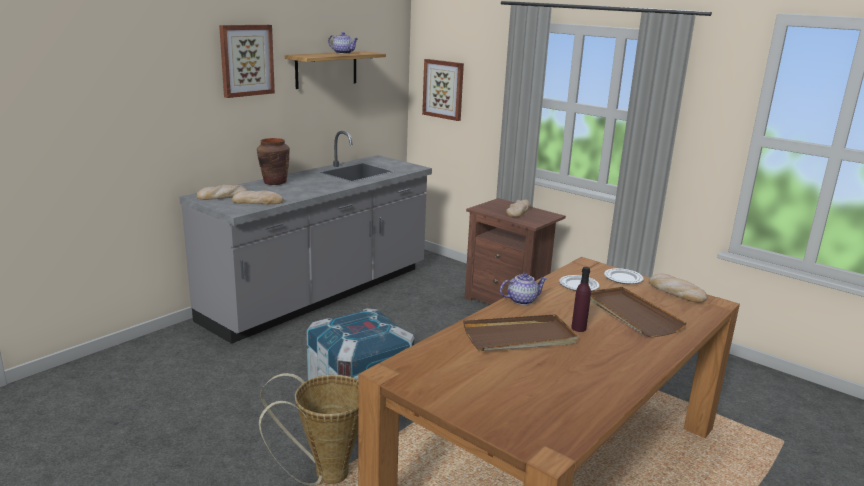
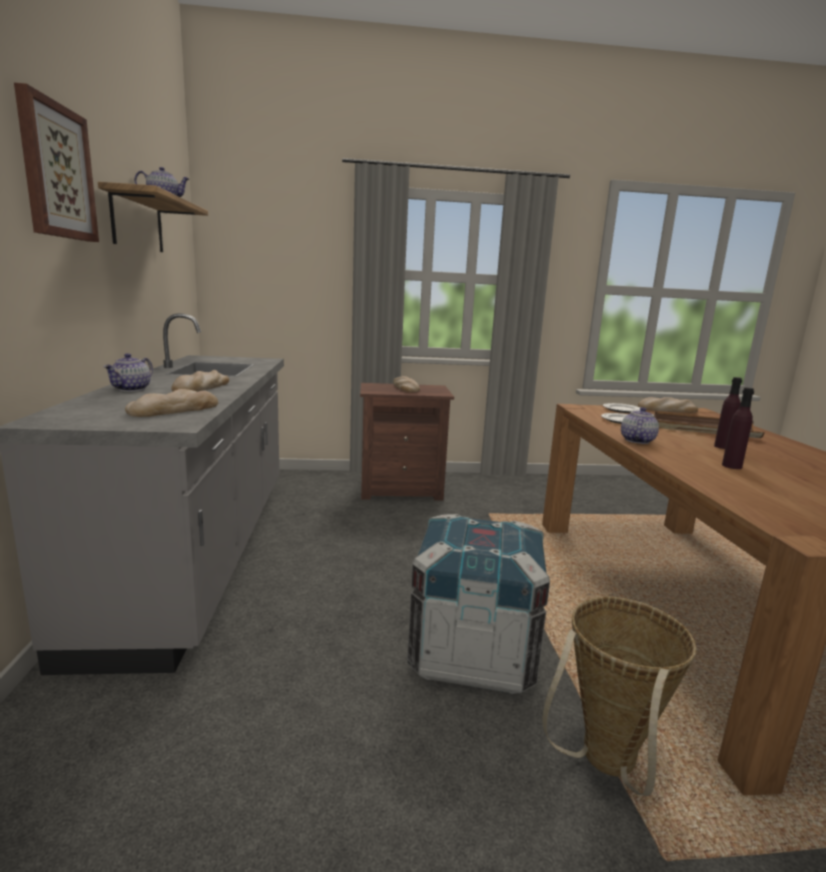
camera: 45 degrees left, 5 degrees down
(222, 196) = (89, 414): bread -> bread (201, 387)
(274, 182) = (132, 389): brown vase -> teapot
(443, 89) = (255, 269): picture -> none
(520, 337) = (731, 466): brown tray -> purple bottle

